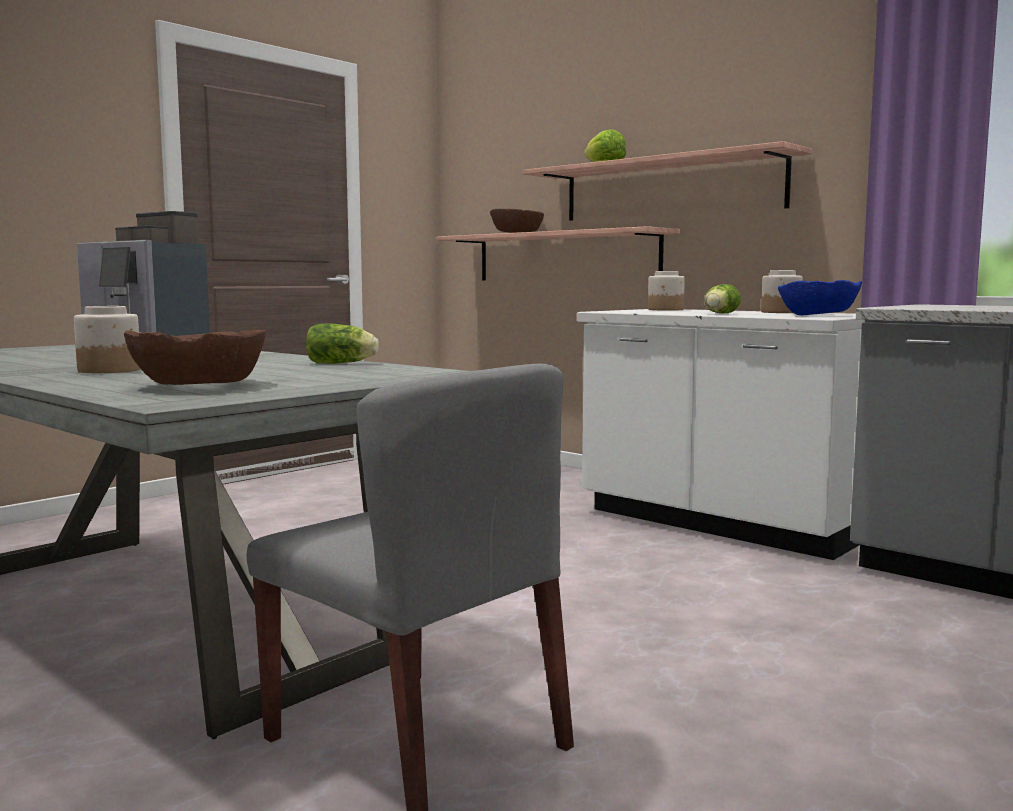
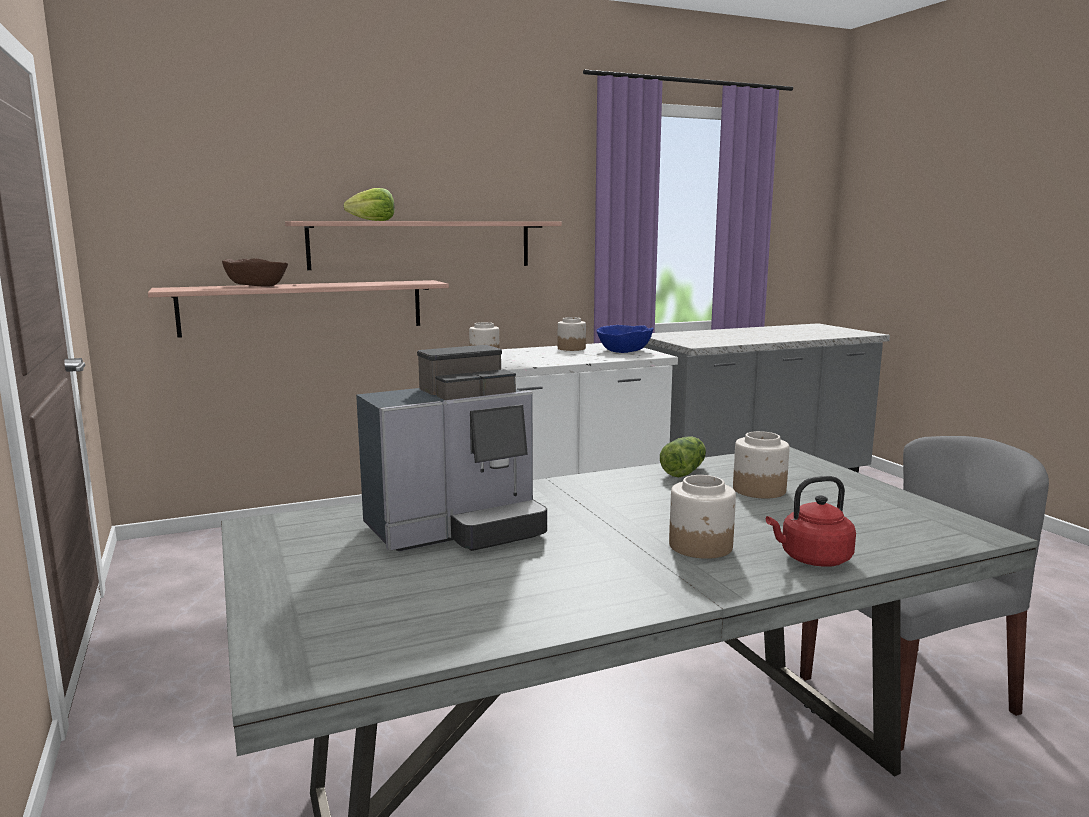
camera: 65 degrees left, 5 degrees up
(75, 381) = (812, 559): none -> red kettle
(198, 386) = (861, 520): brown bowl -> none
(289, 372) = (758, 490): none -> jar
(719, 313) = (576, 358): lettuce -> none

